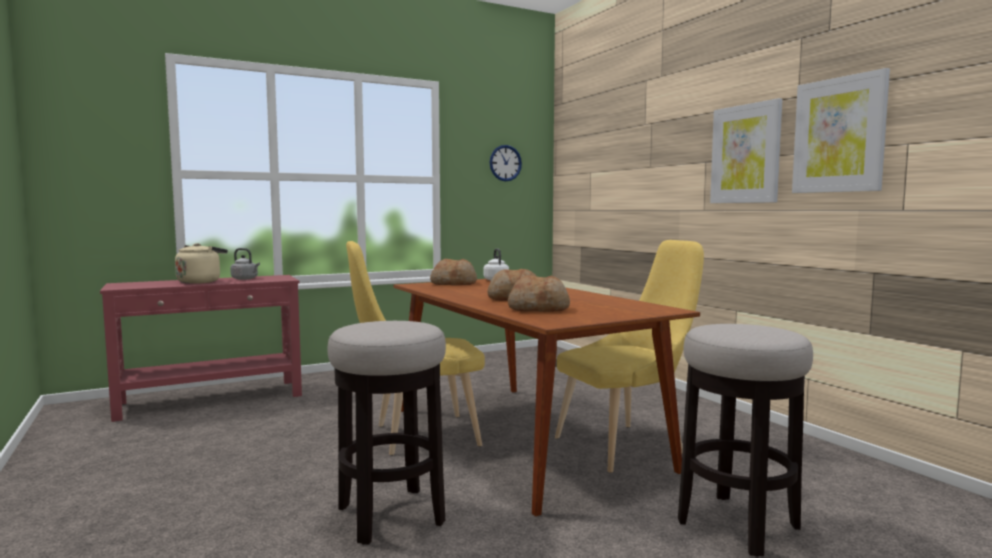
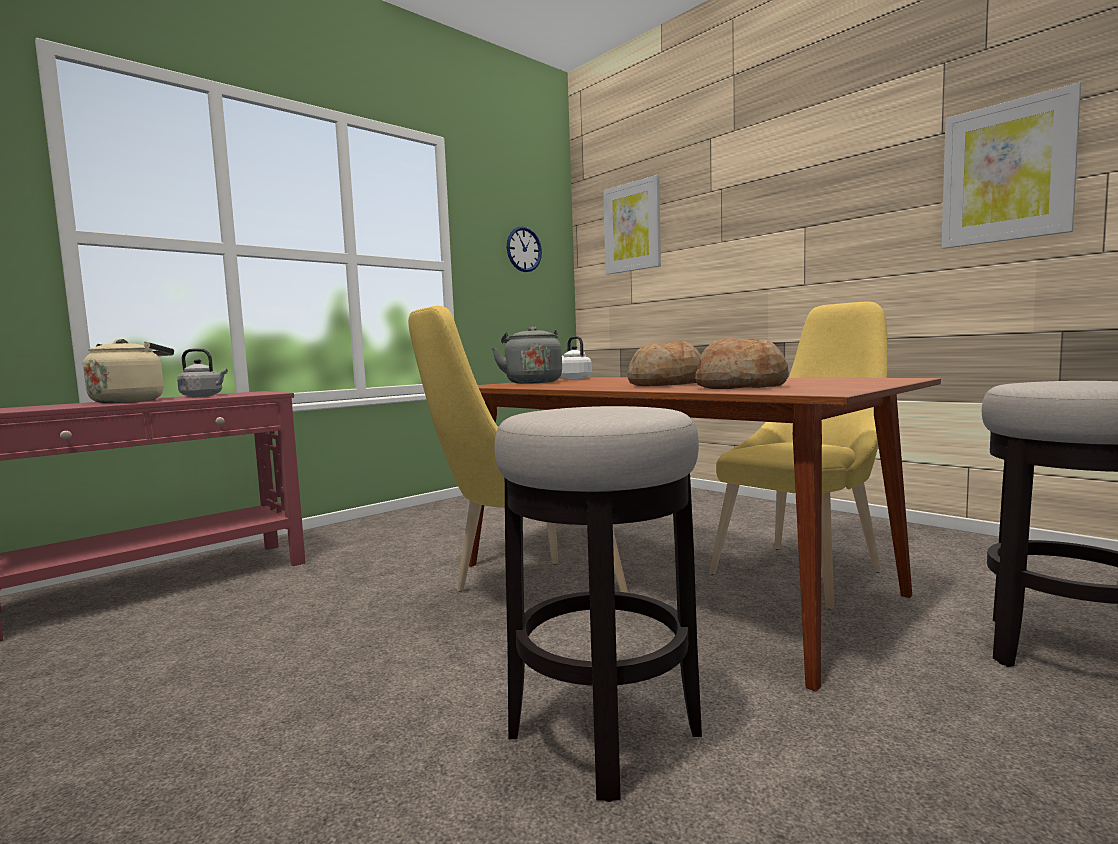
camera: 15 degrees left, 0 degrees up
(454, 283) = (532, 382): bread -> grey kettle
(745, 154) = (866, 210): picture -> picture (632, 227)

